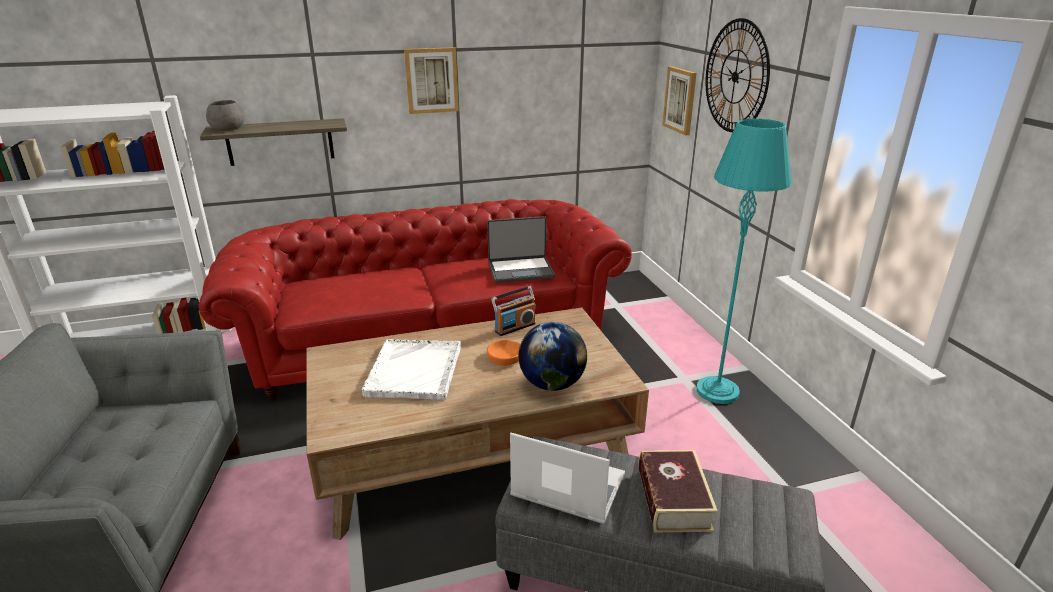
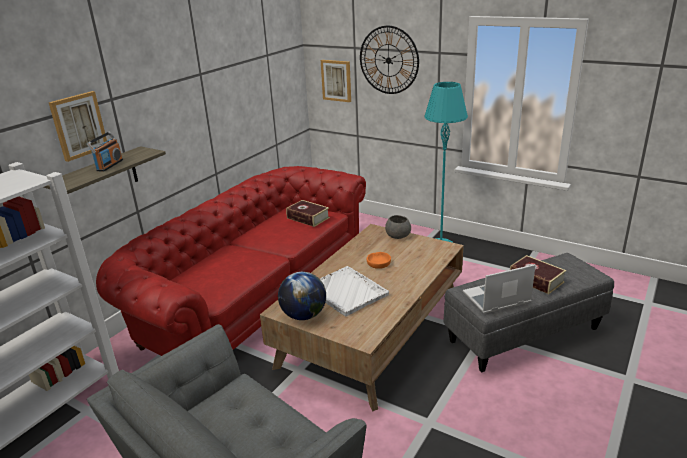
camera: 40 degrees left, 0 degrees up
(228, 129) = (71, 179): grey bowl -> grey bowl (397, 235)
(431, 80) = (191, 101): picture -> picture (78, 125)
(515, 327) = (356, 248): radio -> radio (109, 165)
(520, 270) = (308, 218): laptop -> book
(551, 384) = (422, 263): globe -> globe (303, 315)

